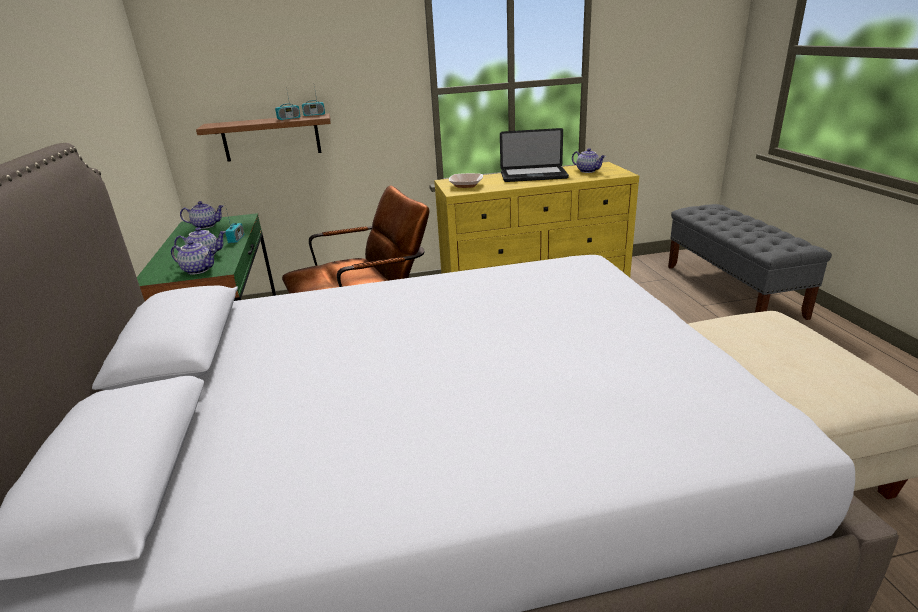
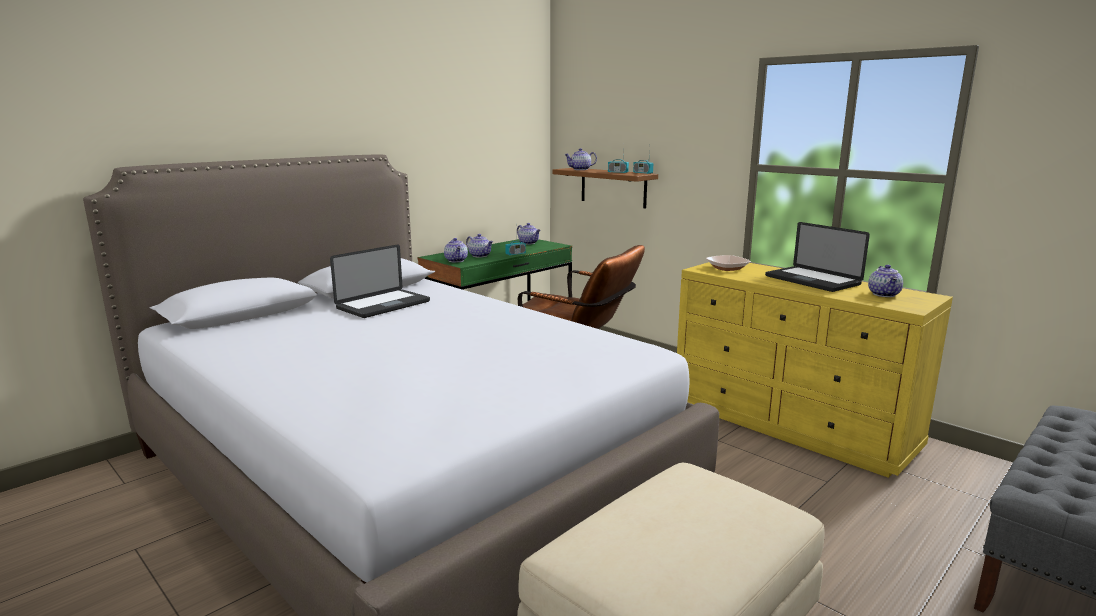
camera: 55 degrees right, 10 degrees down
(231, 123) = (580, 169): none -> teapot
(280, 347) = (383, 305): none -> laptop

